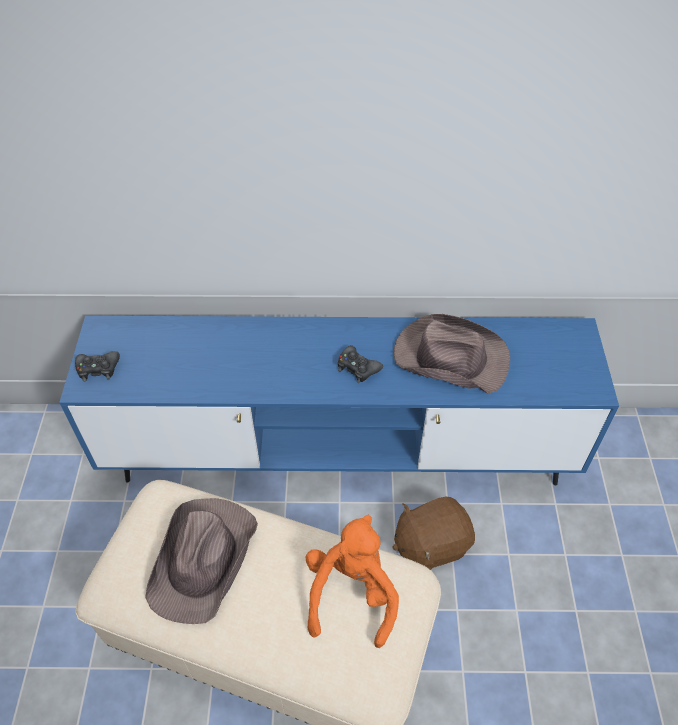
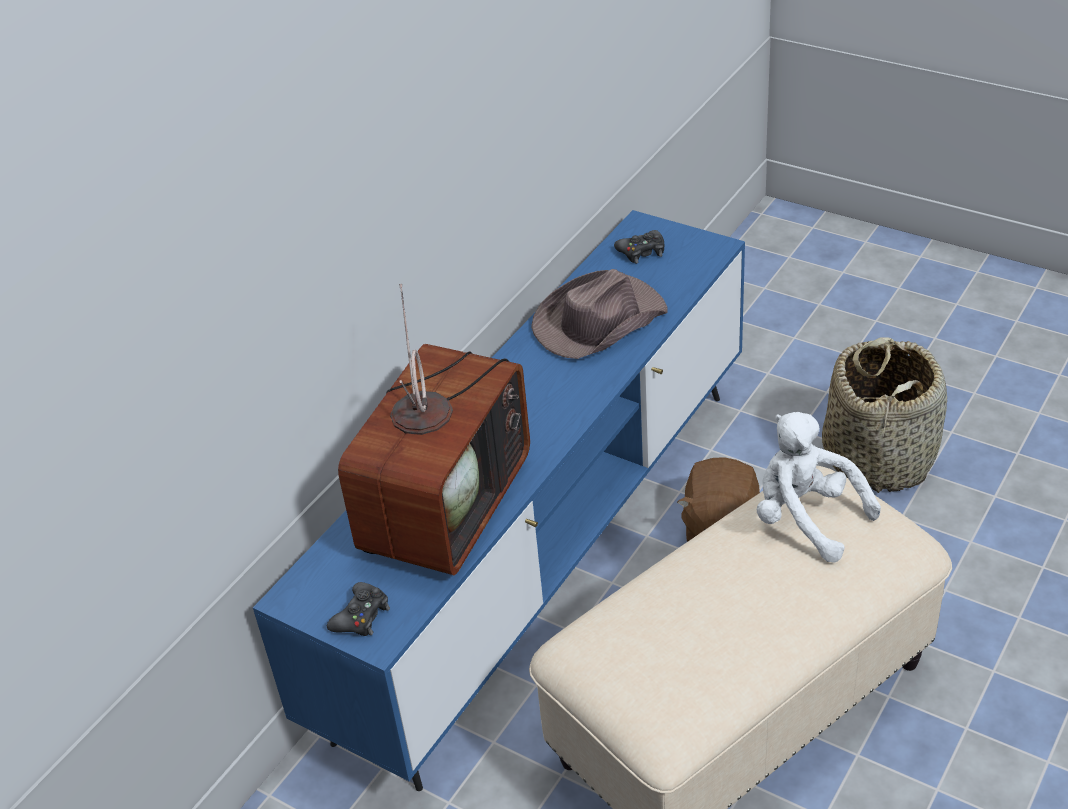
camera: 55 degrees left, 10 degrees down
(204, 558) = (690, 621): brown hat -> none
(216, 360) = (443, 502): none -> television
(351, 593) = (806, 518): orange plush toy -> white plush toy
(357, 368) = (555, 392): black game controller -> black game controller (642, 252)
(579, 626) = (879, 456): none -> basket

